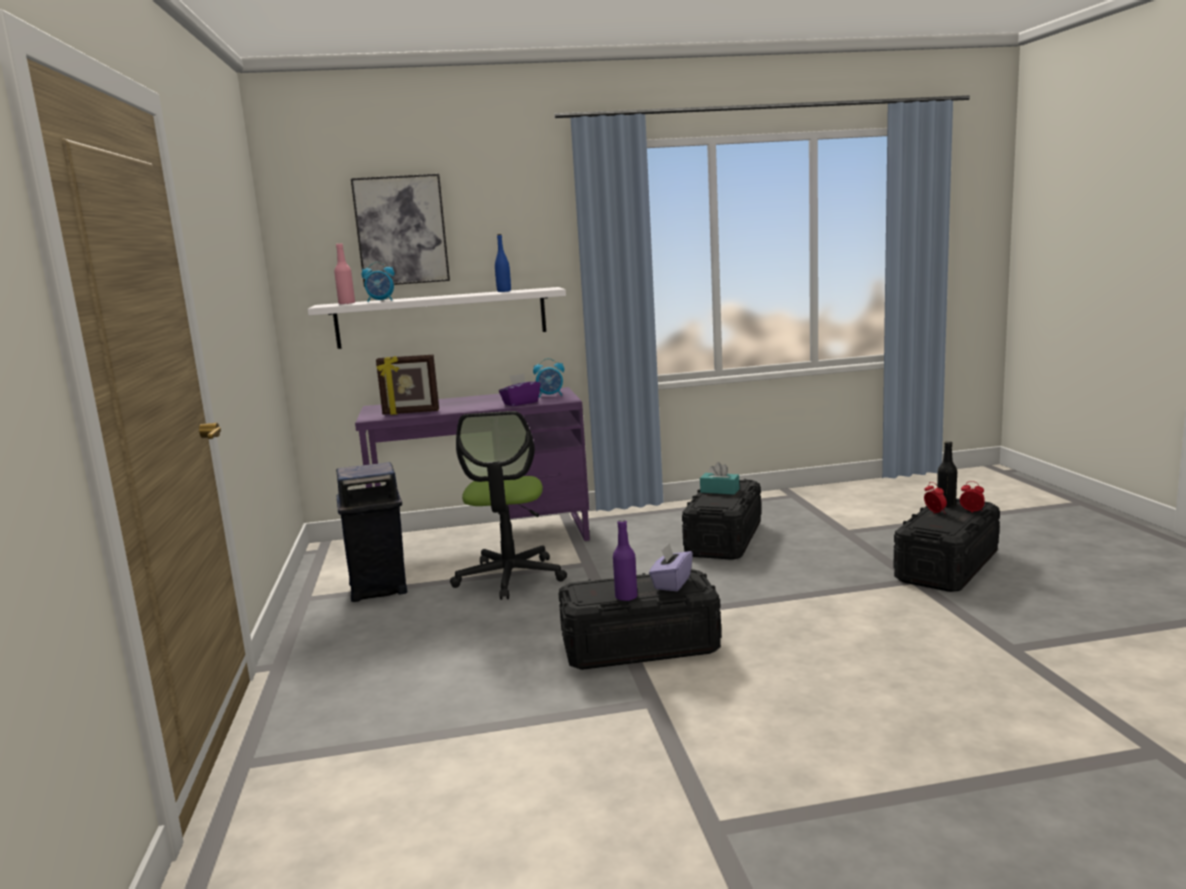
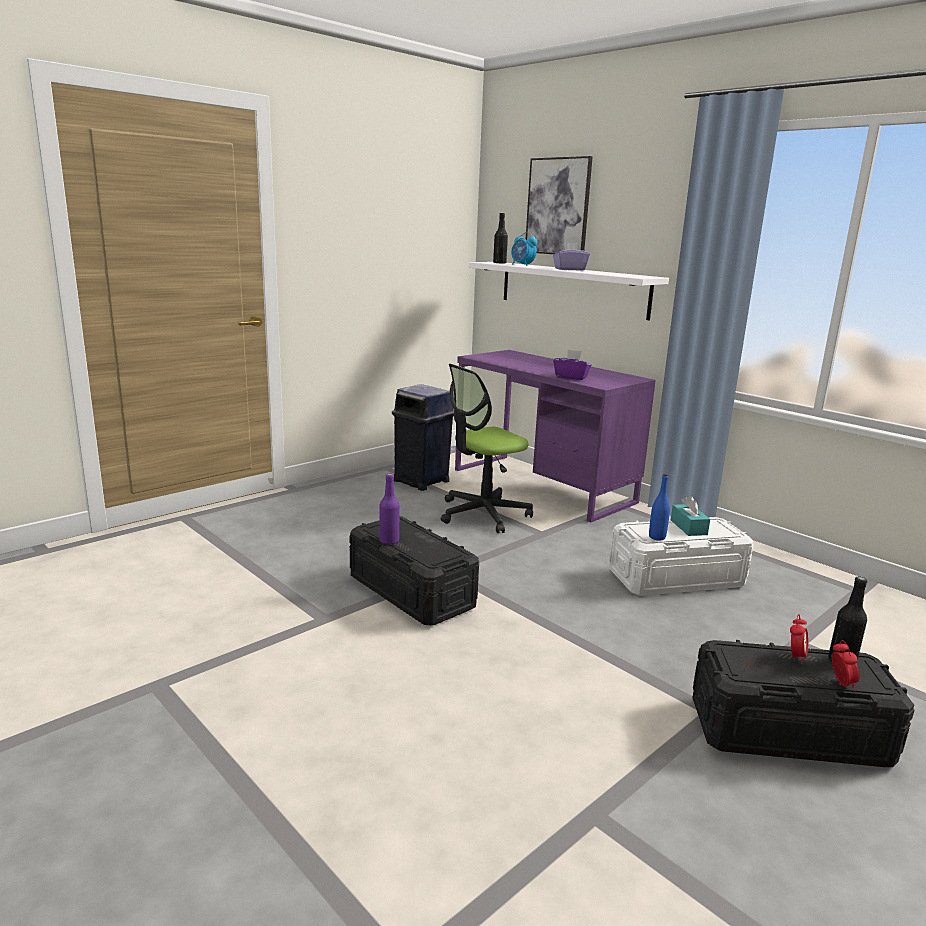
camera: 55 degrees right, 5 degrees up
(347, 303) = (499, 263): pink bottle -> black bottle
(411, 412) = (501, 361): picture frame -> none
(504, 291) = (611, 273): blue bottle -> blue bottle (657, 537)
(550, 396) = (610, 380): alarm clock -> none
(671, 583) = (429, 551): purple tissue box -> purple tissue box (569, 269)
(724, 539) = (676, 578): black storage box -> white storage box

